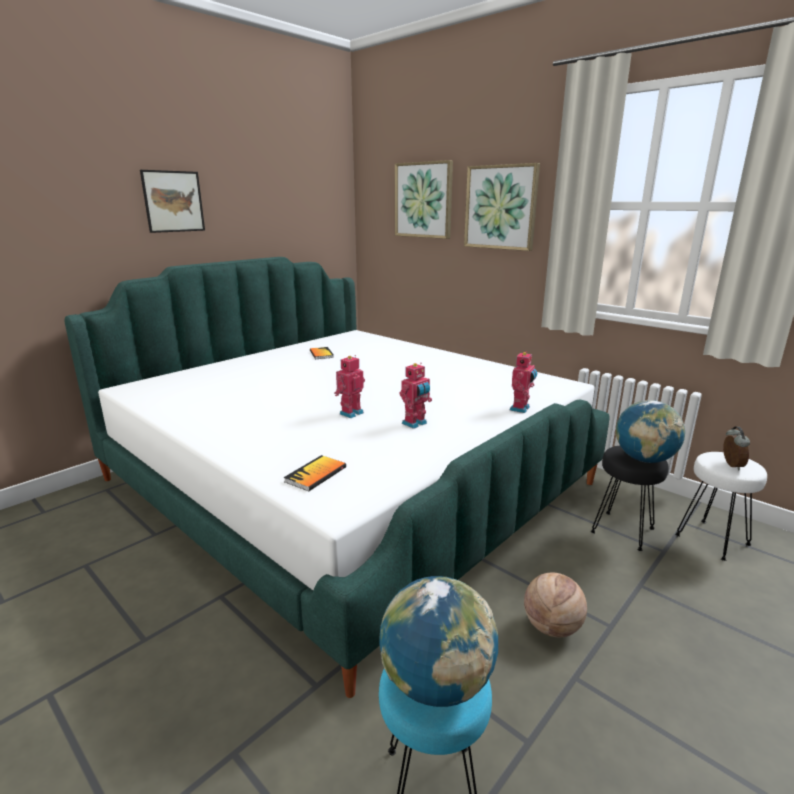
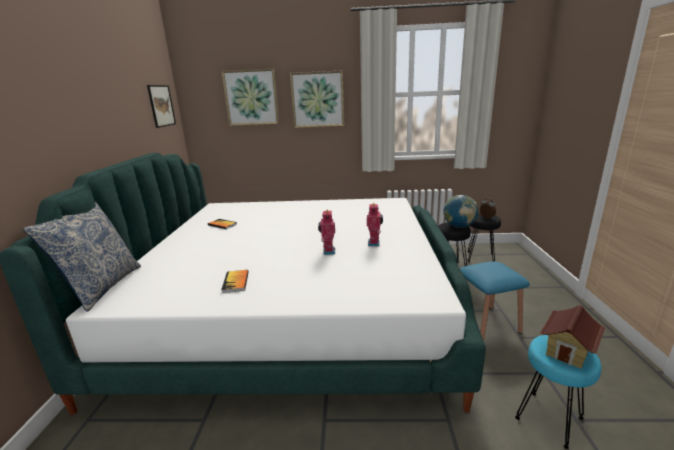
camera: 40 degrees left, 0 degrees up
(151, 376) = (102, 287): none -> pillow
(173, 201) = (64, 109): picture -> picture (161, 106)
(316, 474) = (389, 290): book -> book (236, 282)
(436, 682) = (568, 352): globe -> toy house
(521, 409) = (403, 218): toy robot -> none
(552, 627) = (486, 323): basketball -> blue stool
(711, 539) = (480, 257): white stool -> black stool

